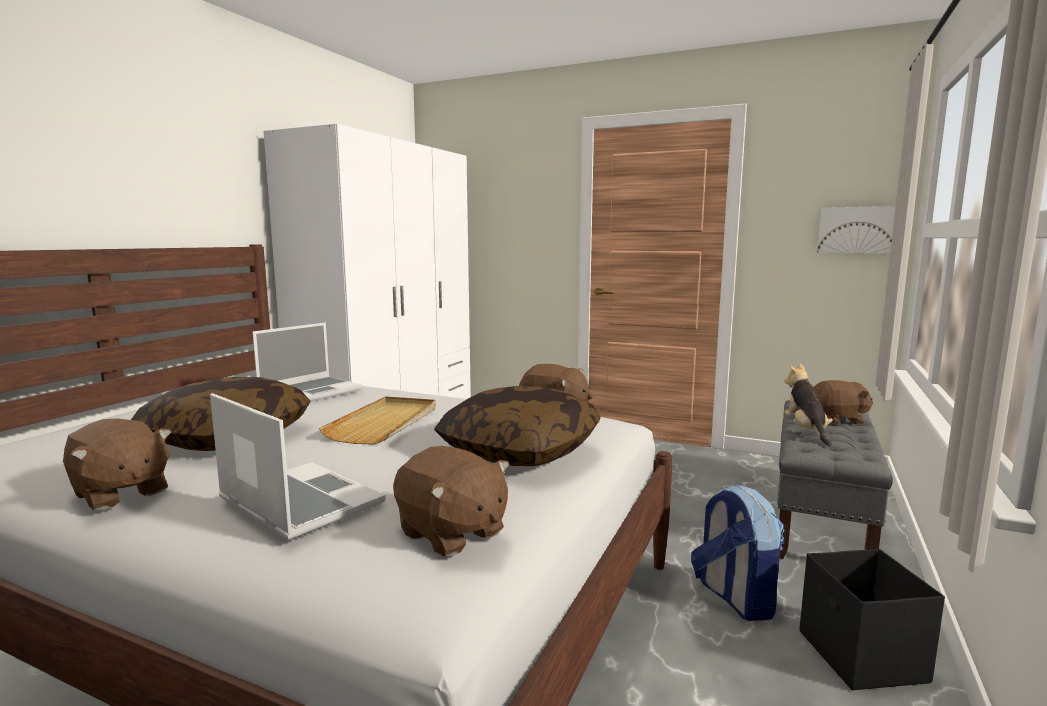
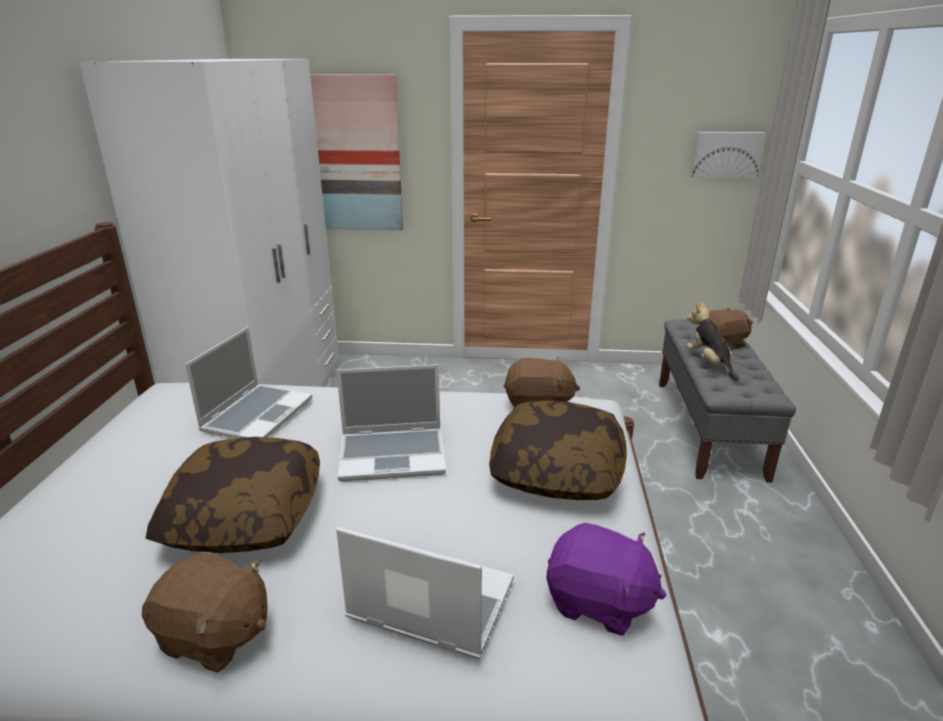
camera: 20 degrees left, 15 degrees up
(385, 423) = (394, 455): beige tray -> laptop
(451, 533) = (598, 602): brown plush toy -> purple plush toy
(498, 235) = (351, 154): none -> picture
(734, 598) = (686, 528): backpack -> none
(861, 657) = (795, 561): black storage box -> none

